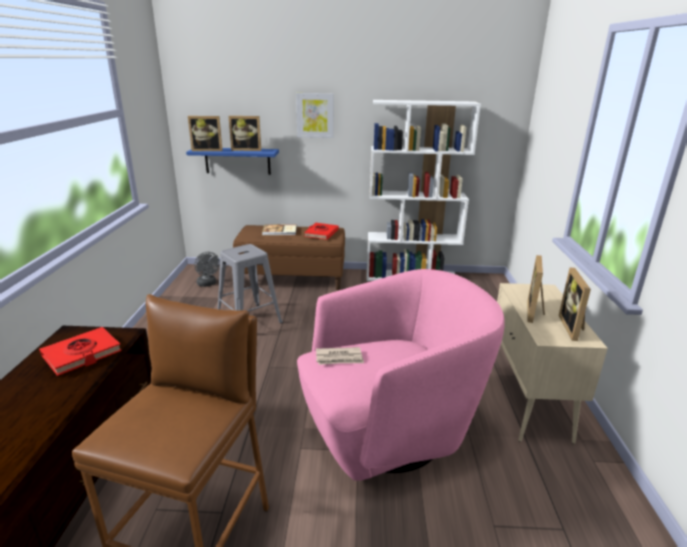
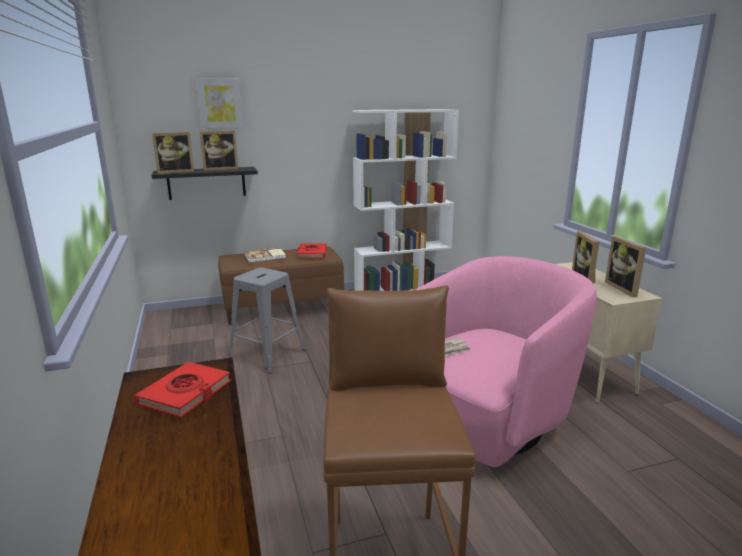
camera: 20 degrees left, 5 degrees down
(208, 284) = (188, 328): grey fan -> none
(237, 161) = (206, 183): blue shelf -> black shelf
(315, 115) = (293, 128): picture -> picture (220, 103)

